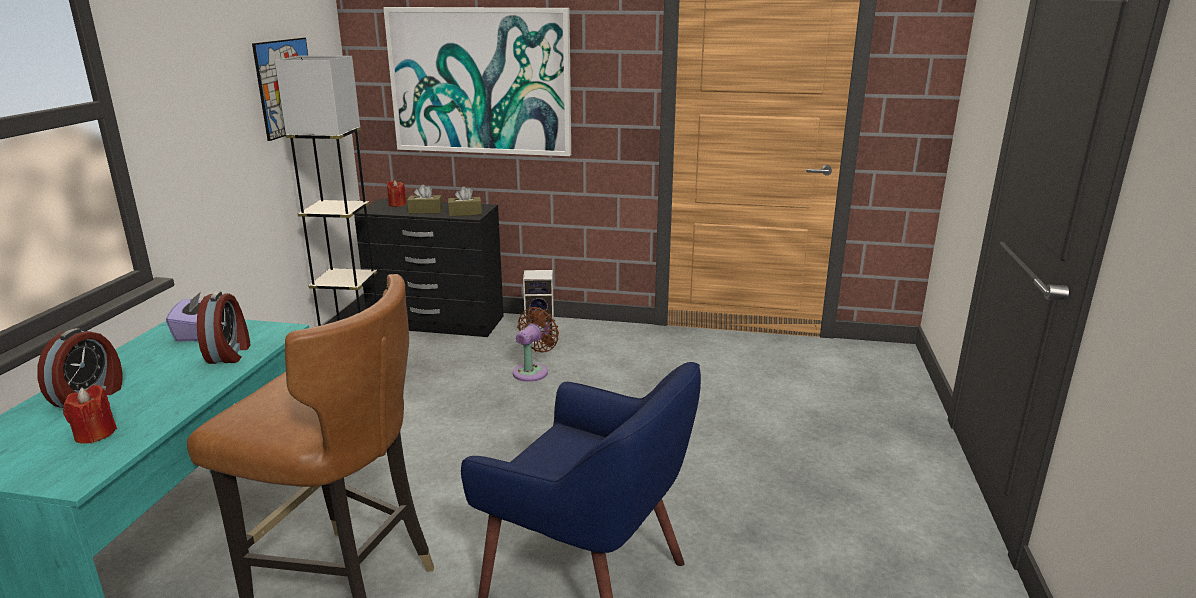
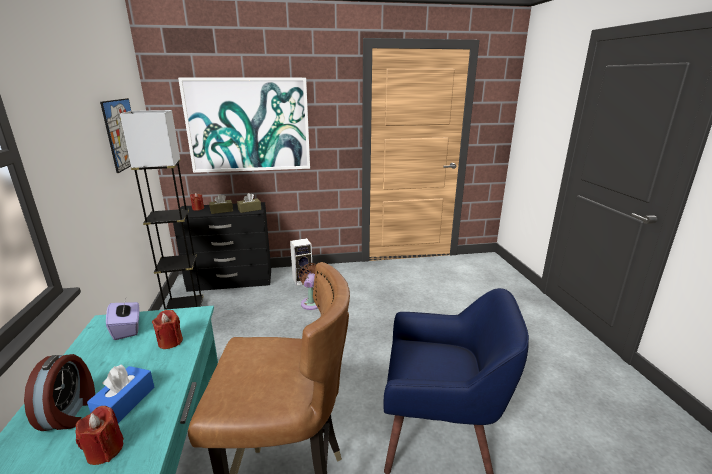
camera: 20 degrees left, 0 degrees up
(142, 400) = (125, 402): none -> blue tissue box
(230, 353) = (170, 342): alarm clock -> red candle

